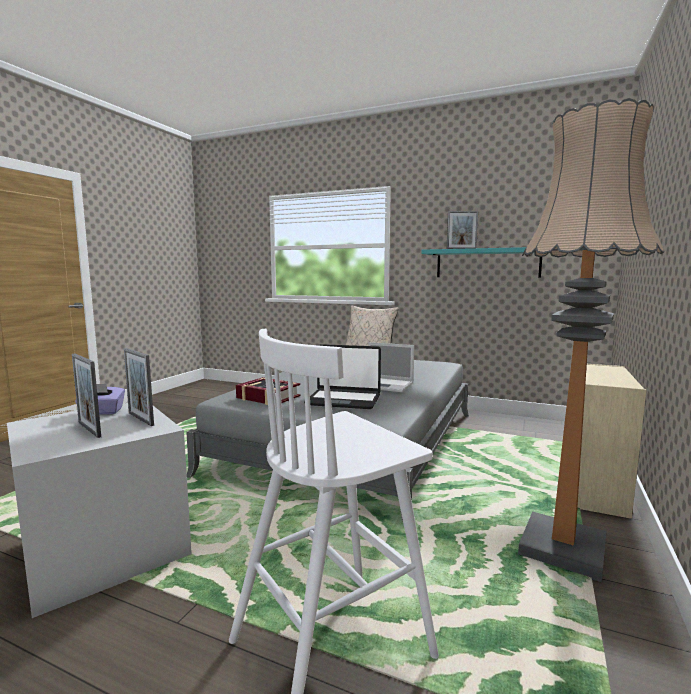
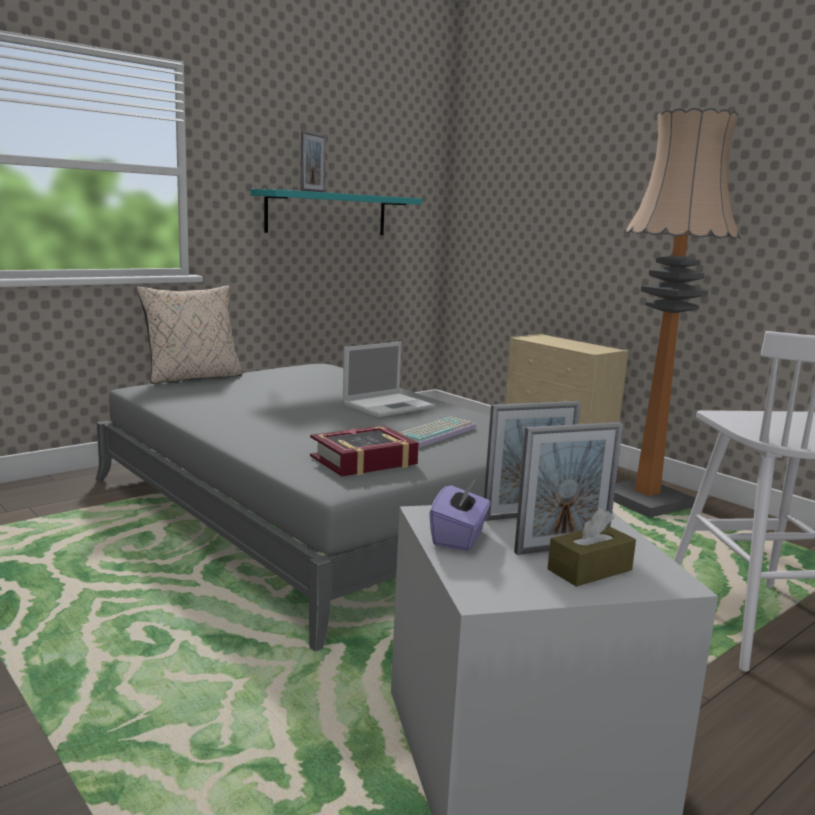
camera: 65 degrees left, 5 degrees up
(56, 437) = (589, 570): none -> brown tissue box
(343, 400) = (434, 433): laptop -> keyboard

